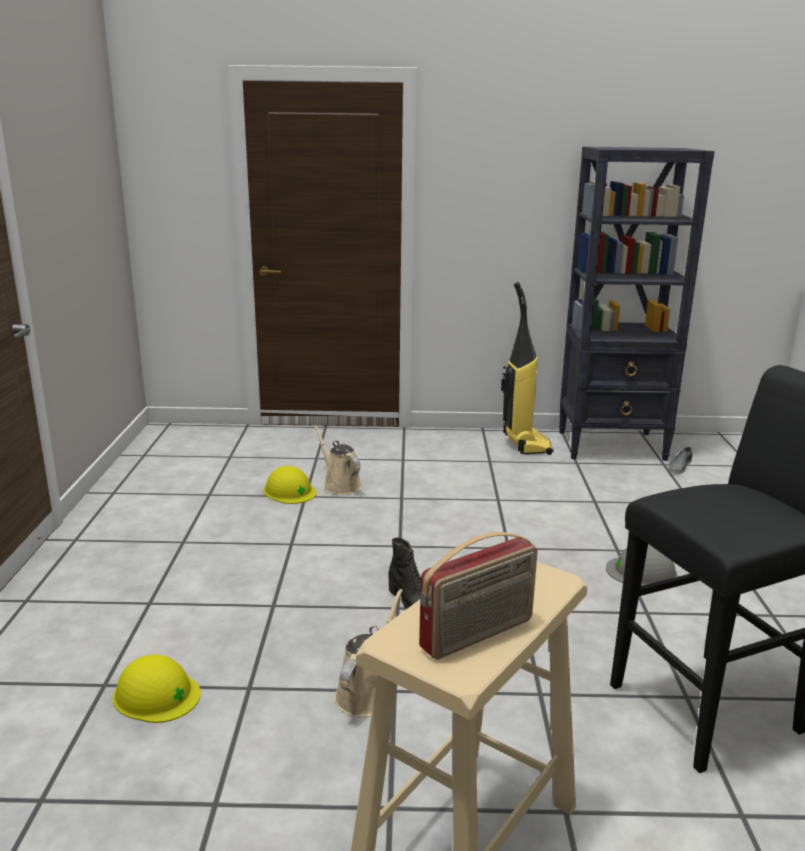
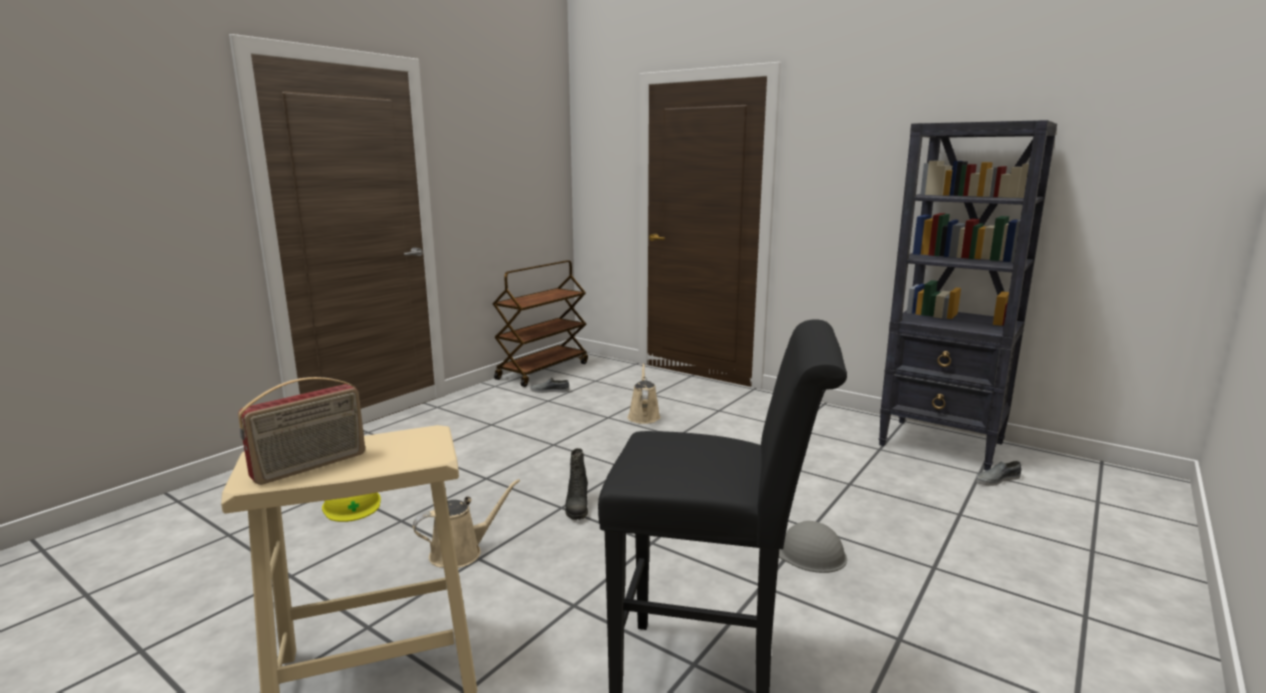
camera: 35 degrees right, 5 degrees down
(147, 458) = (543, 370): none -> brown cart
(194, 482) = (550, 391): none -> grey shoe
(289, 491) = (602, 411): yellow hard hat -> none
(478, 635) = (311, 466): radio -> radio turned 45 degrees counterclockwise
(525, 444) = (849, 423): vacuum cleaner -> none

